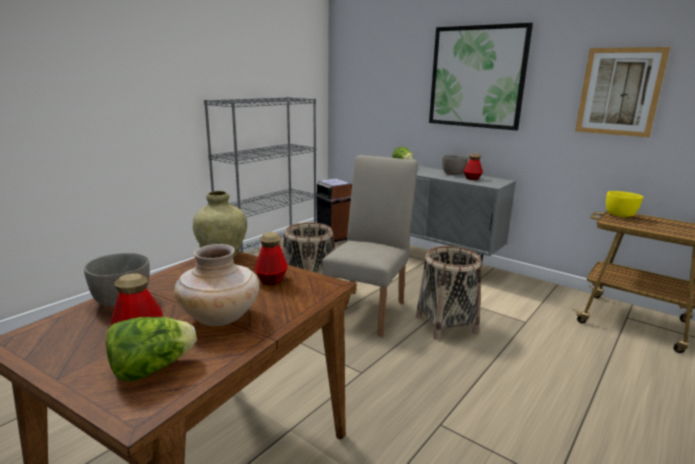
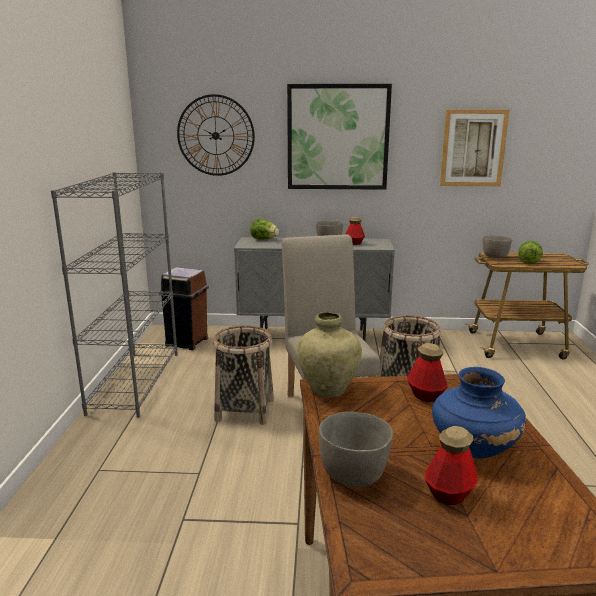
camera: 35 degrees left, 0 degrees up
(152, 369) = (536, 516): lettuce -> lettuce (528, 261)
(220, 318) = (473, 447): beige vase -> blue vase
(380, 74) = (215, 135): none -> wall clock
(620, 215) = (495, 256): yellow bowl -> grey bowl

